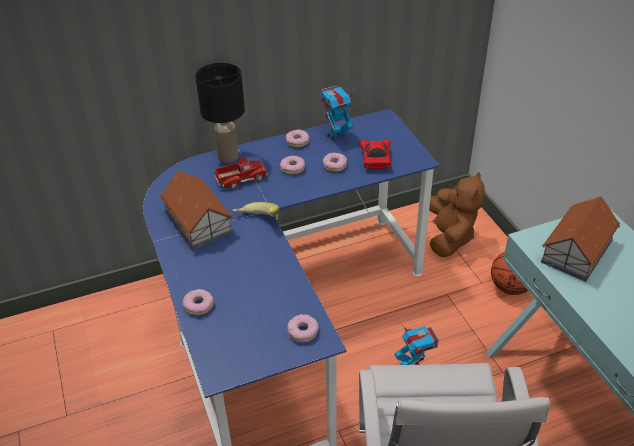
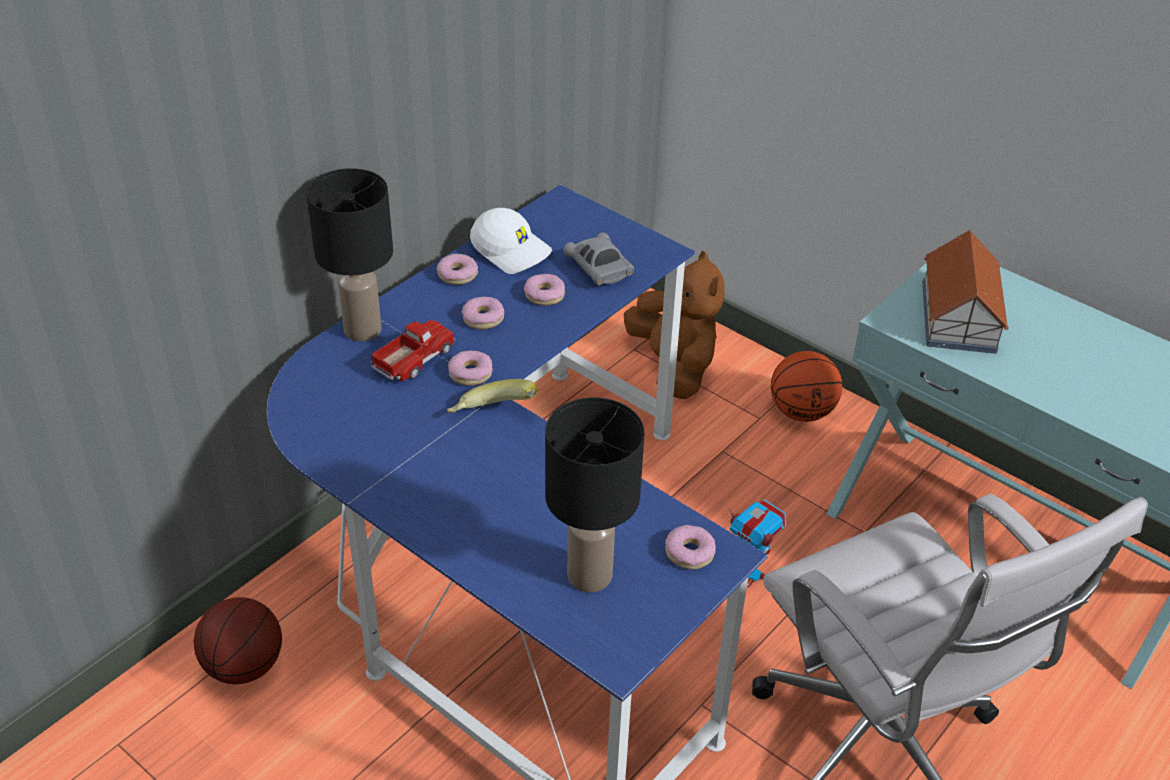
camera: 30 degrees left, 0 degrees up
(129, 315) = (244, 666): none -> basketball
(198, 222) = (399, 448): toy house -> none
(198, 305) = (506, 573): donut -> donut (470, 373)
(240, 323) = (591, 575): none -> black table lamp
(336, 136) = (512, 250): toy robot -> white cap
(375, 160) = (599, 269): red toy car -> grey toy car

